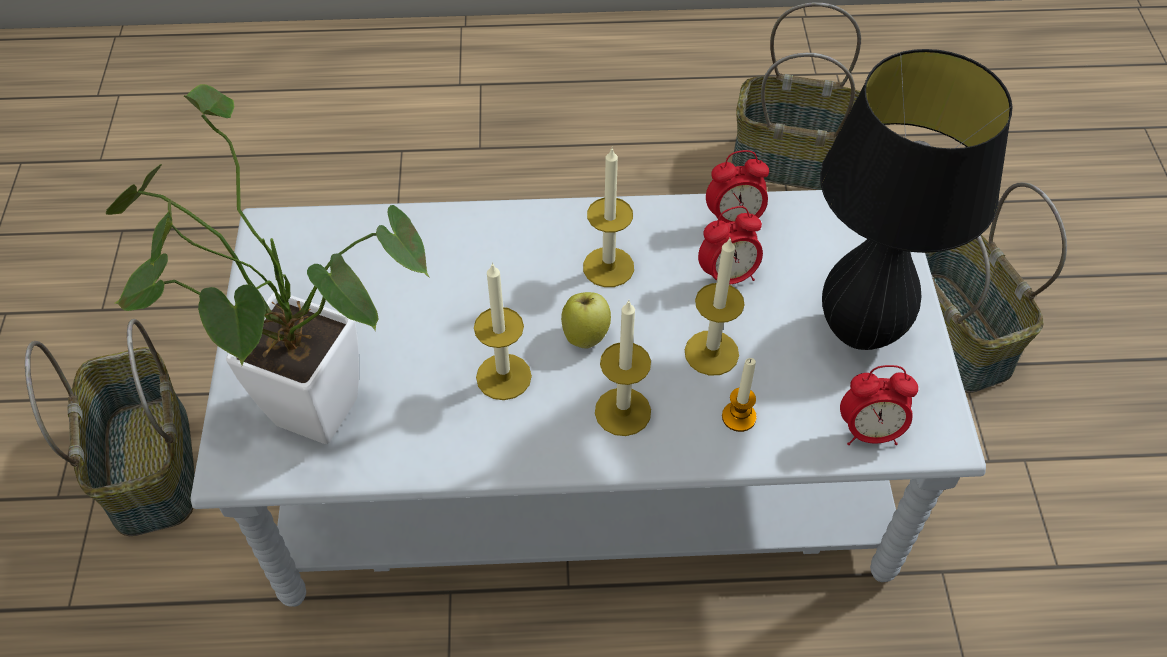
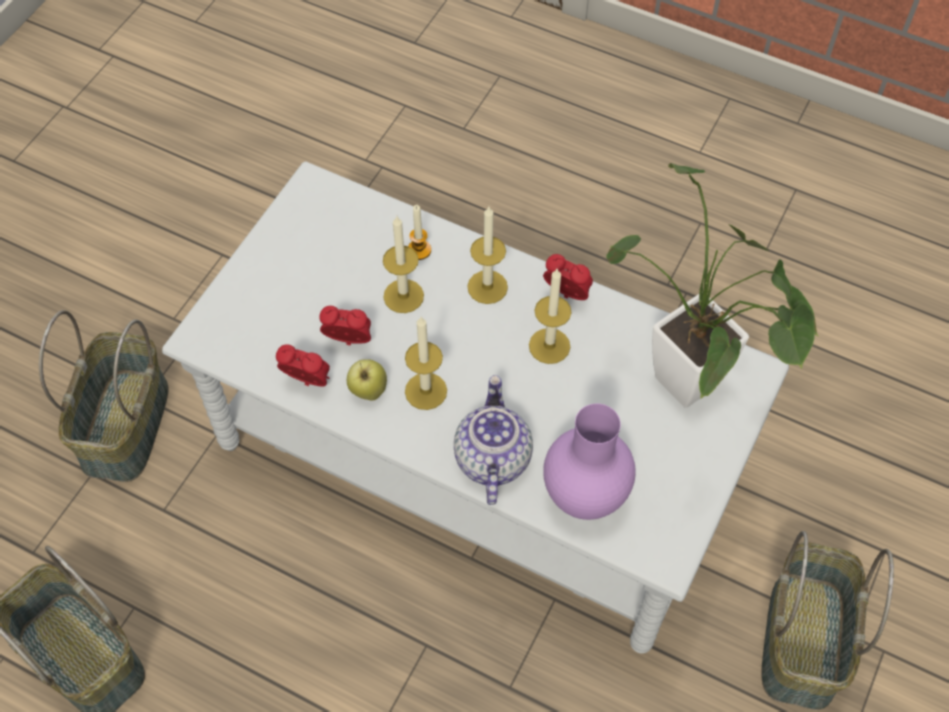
camera: 150 degrees left, 5 degrees up
(377, 245) = (586, 497): none -> purple vase
(496, 237) = (491, 458): none -> teapot
(586, 335) = (476, 348): apple -> apple (368, 391)
(858, 332) = (299, 263): black table lamp -> none
(869, 431) = (350, 206): alarm clock -> alarm clock (567, 295)

